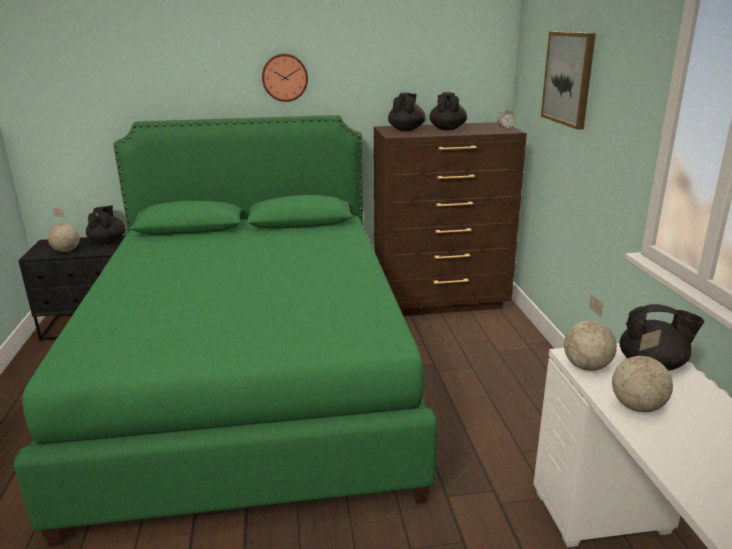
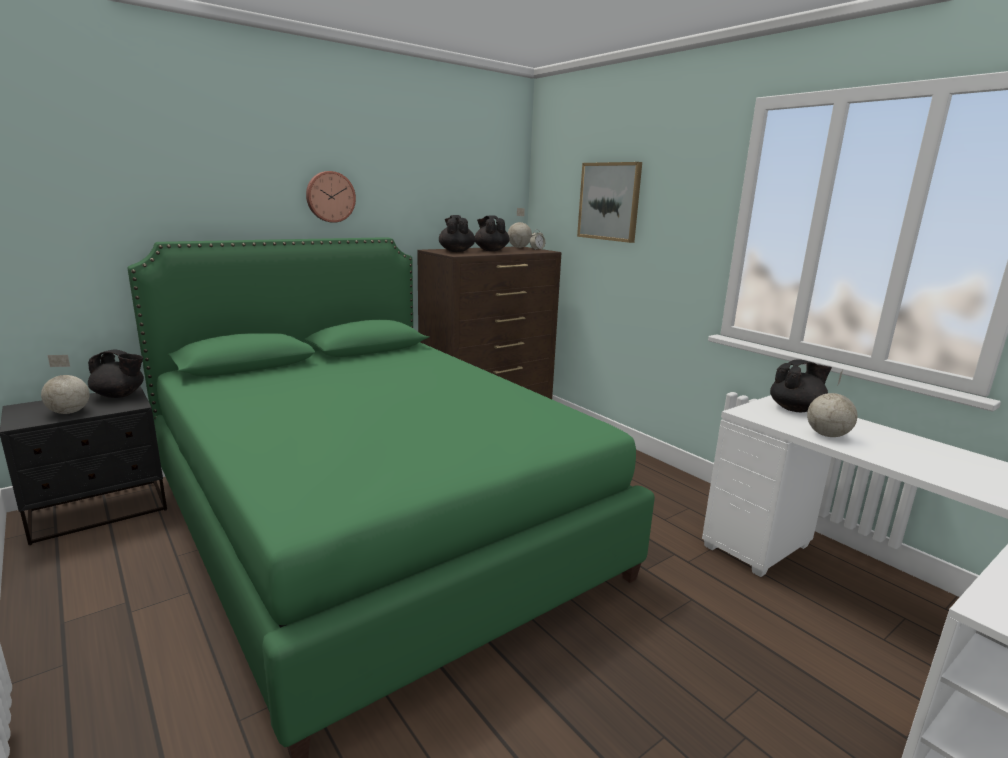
camera: 30 degrees left, 5 degrees down
(107, 241) = (120, 395): black teapot -> black teapot turned 135 degrees clockwise
(586, 366) = (762, 417): globe -> globe (519, 247)

